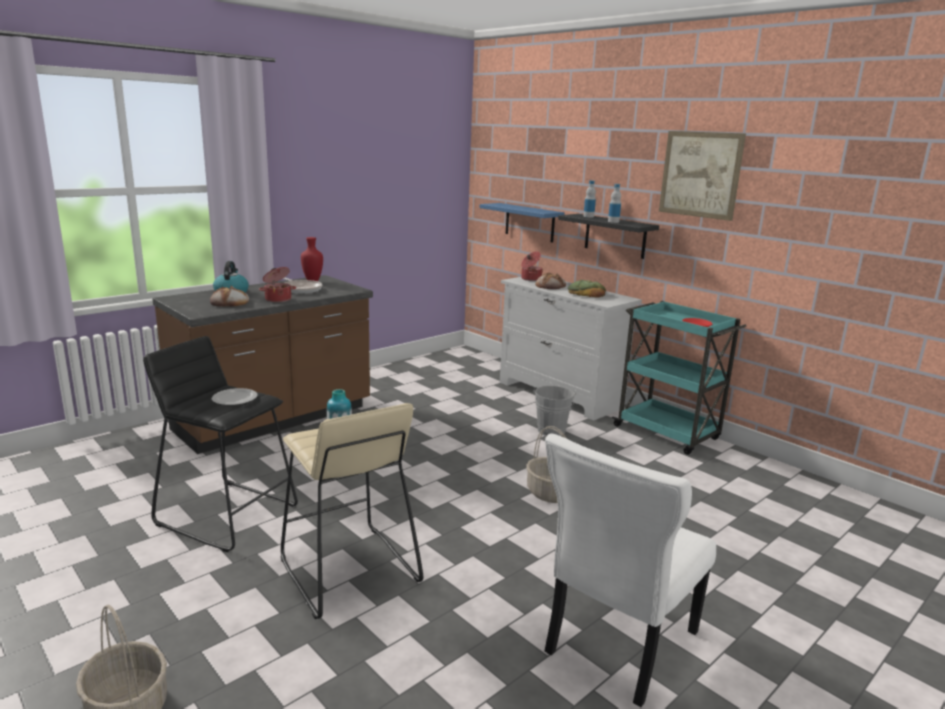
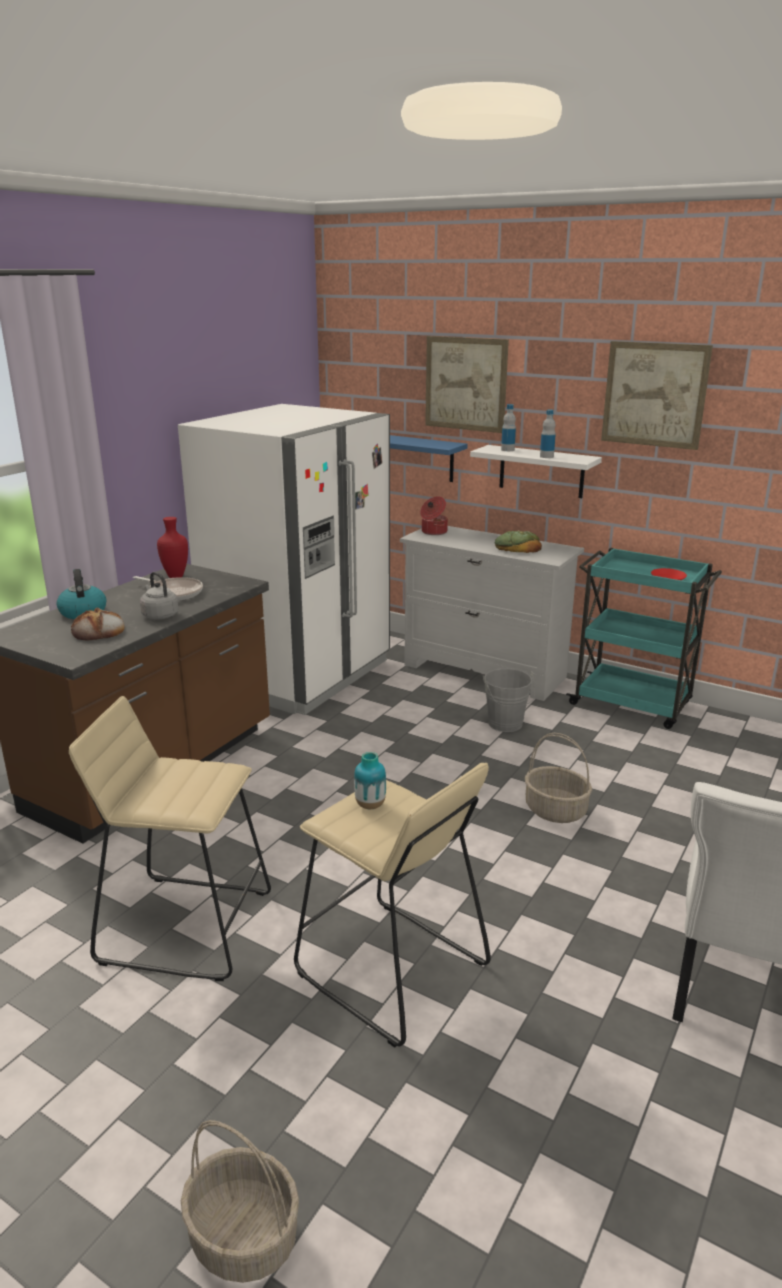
camera: 15 degrees left, 5 degrees up
(228, 514) = (187, 925): black stool -> beige stool
(234, 399) = (192, 779): plate -> none
(278, 299) = (159, 615): cooking pot -> grey kettle
(417, 377) = (299, 674): none -> white fridge
(550, 286) = (466, 540): bread -> none
(565, 165) = (465, 384): none -> picture
(615, 236) = (541, 471): black shelf -> white shelf

